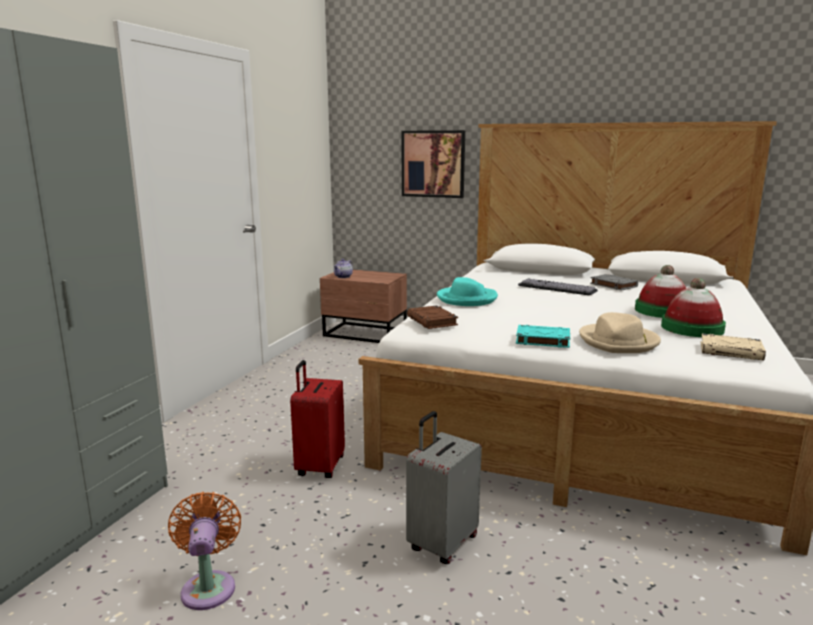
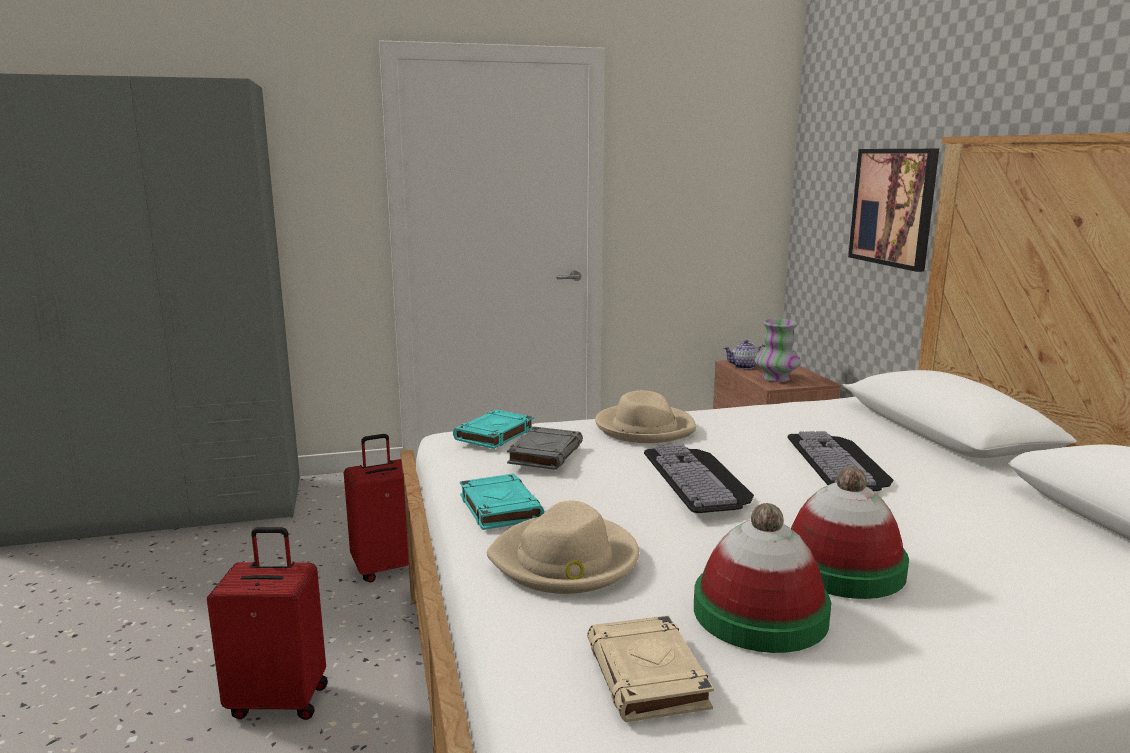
camera: 55 degrees right, 0 degrees up
(209, 586) = (146, 601): orange fan -> none
(375, 278) = (775, 378): none -> vase
(432, 321) = (494, 434): brown book -> turquoise book
(441, 543) = (279, 700): grey suitcase -> red suitcase
(466, 299) = (644, 428): turquoise hat -> beige hat
(554, 305) = (699, 478): none -> keyboard
(612, 285) = (963, 497): grey book -> grey book (545, 453)

